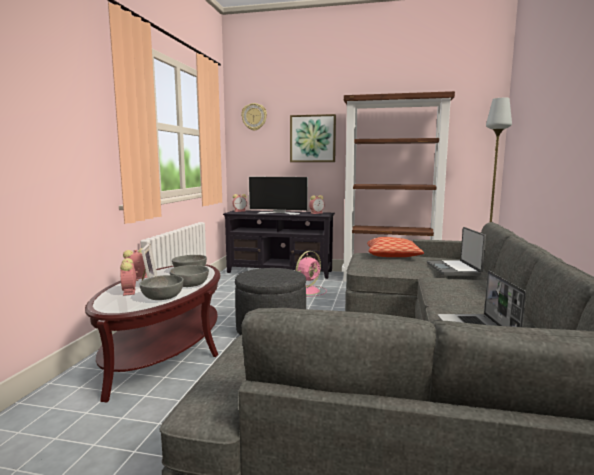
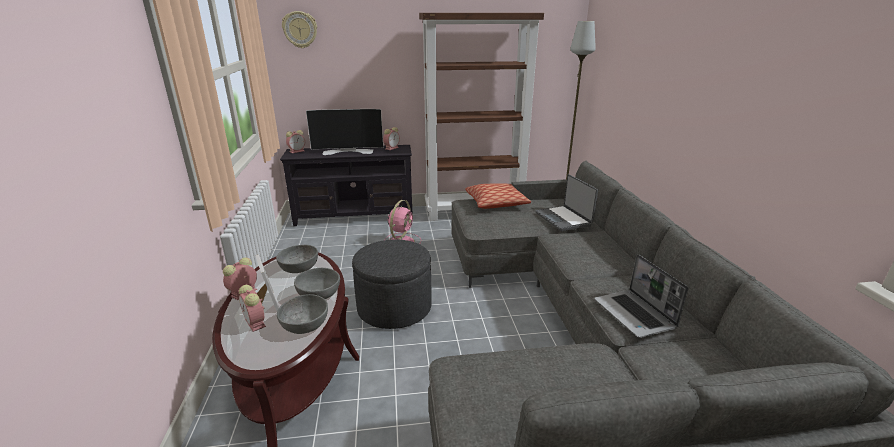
camera: 20 degrees left, 15 degrees up
(312, 138) = (379, 58): picture -> none

